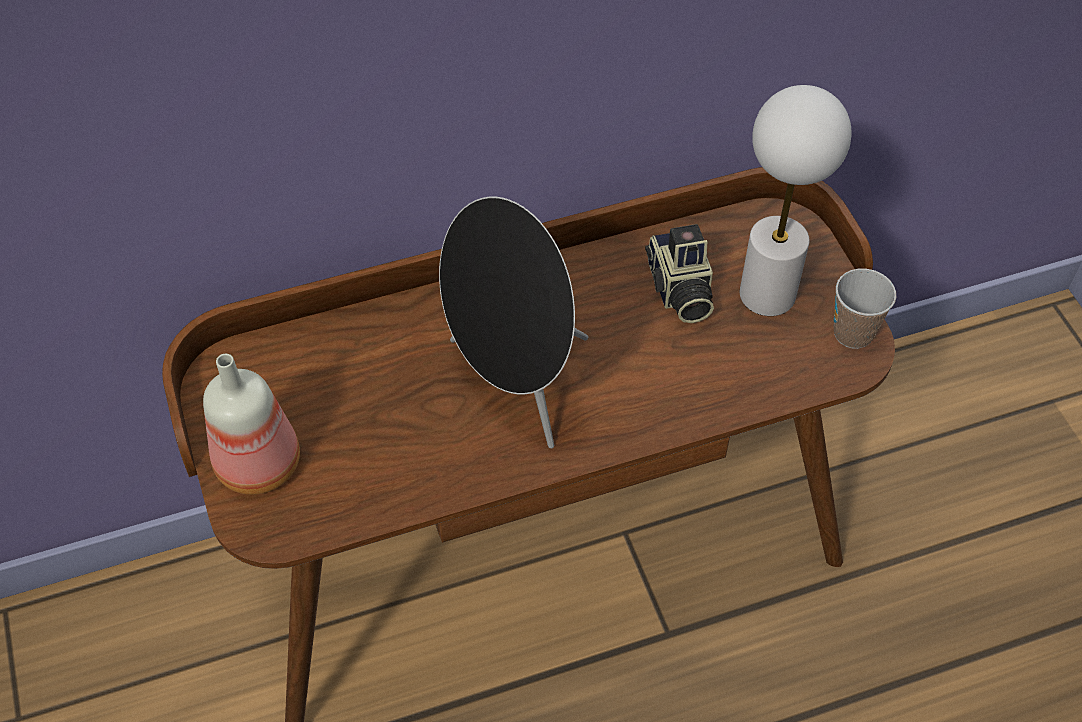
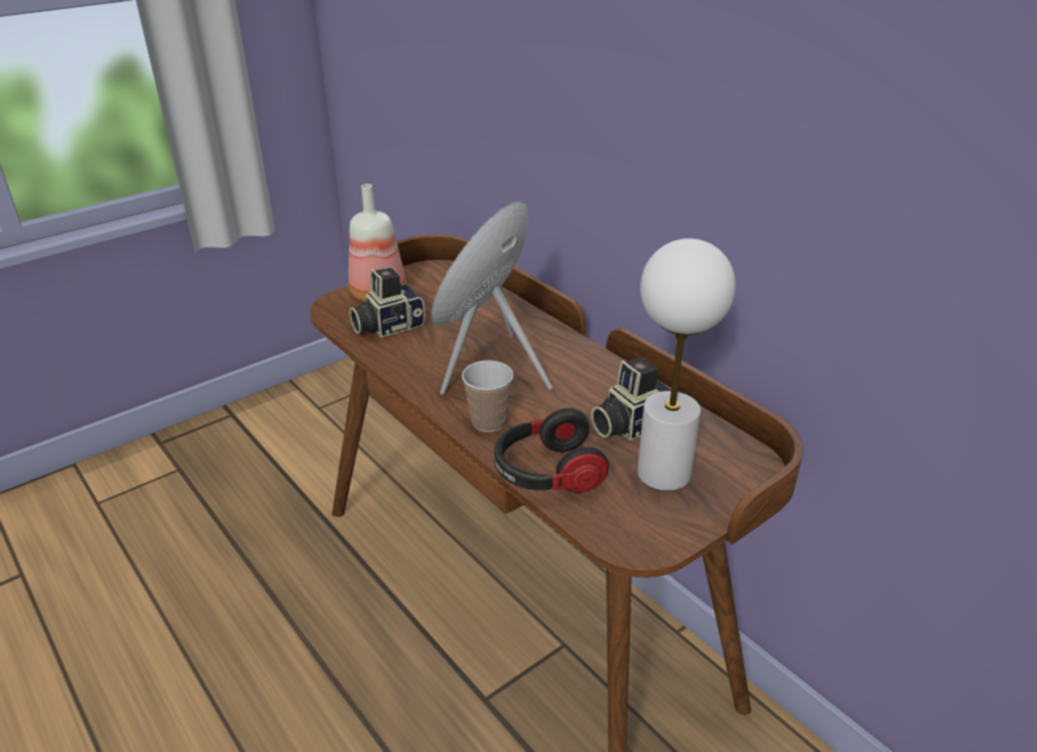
camera: 70 degrees right, 20 degrees down
(356, 471) = (387, 326): none -> camera
(735, 389) = (546, 473): none -> headphones
(853, 333) = (657, 535): cup -> cup (488, 422)

